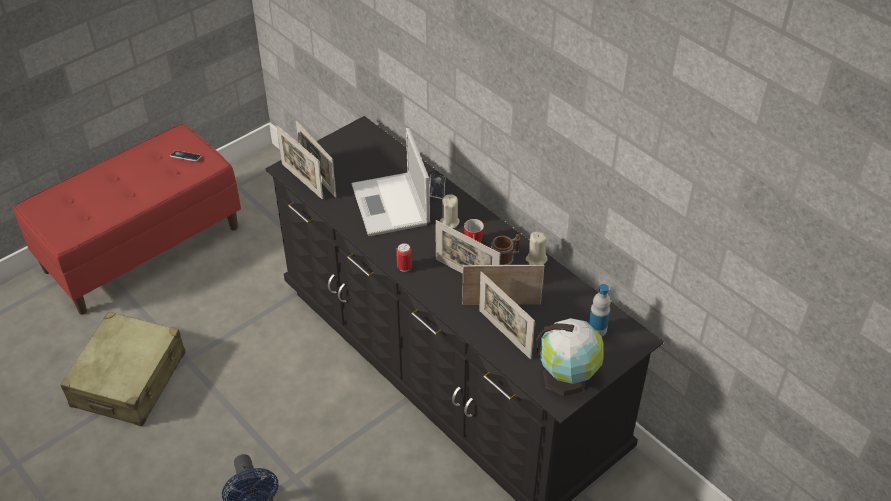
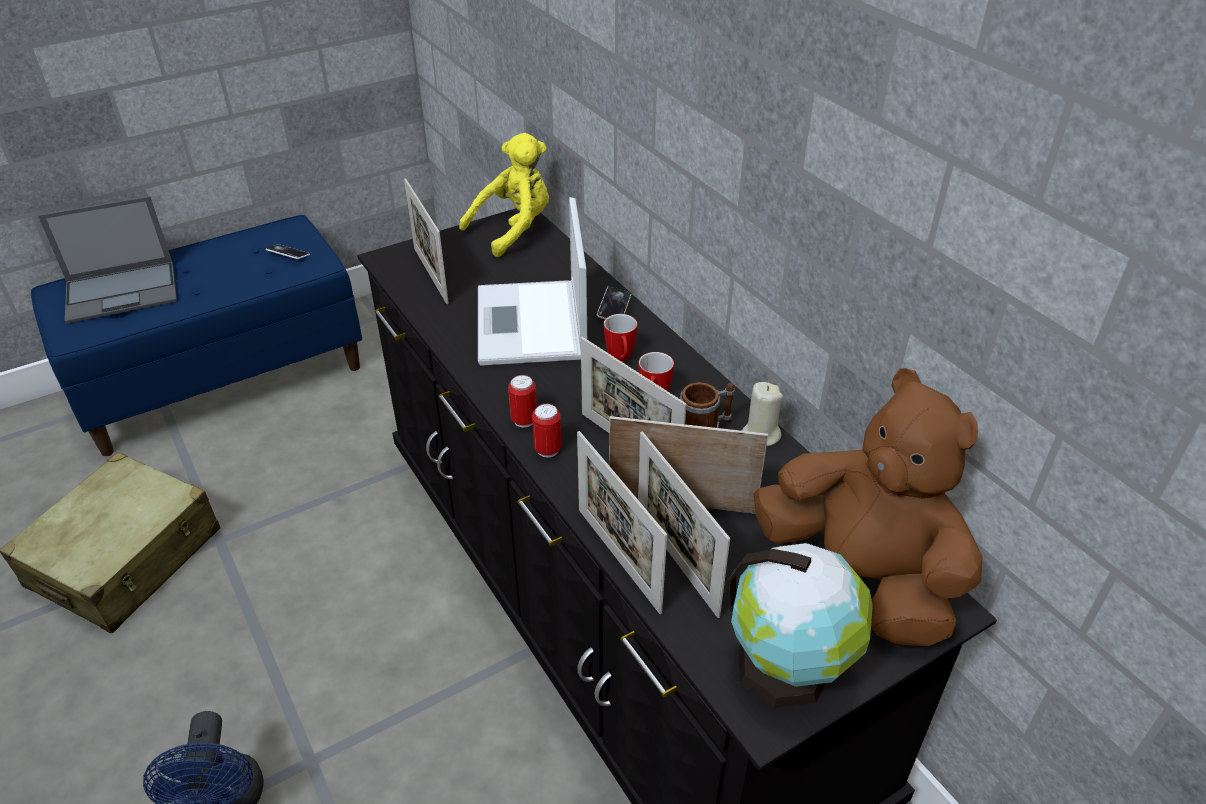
camera: 10 degrees right, 5 degrees down
(82, 200) = (123, 291): none -> laptop
(143, 248) = (224, 379): red bench -> blue bench
(302, 181) = (404, 277): picture frame -> picture frame (618, 559)
(359, 137) = (514, 229): none -> yellow plush toy
(422, 283) = (548, 450): none -> can
(449, 222) = (621, 359): beige candle -> mug
(597, 329) = (861, 576): bottle -> brown plush toy

